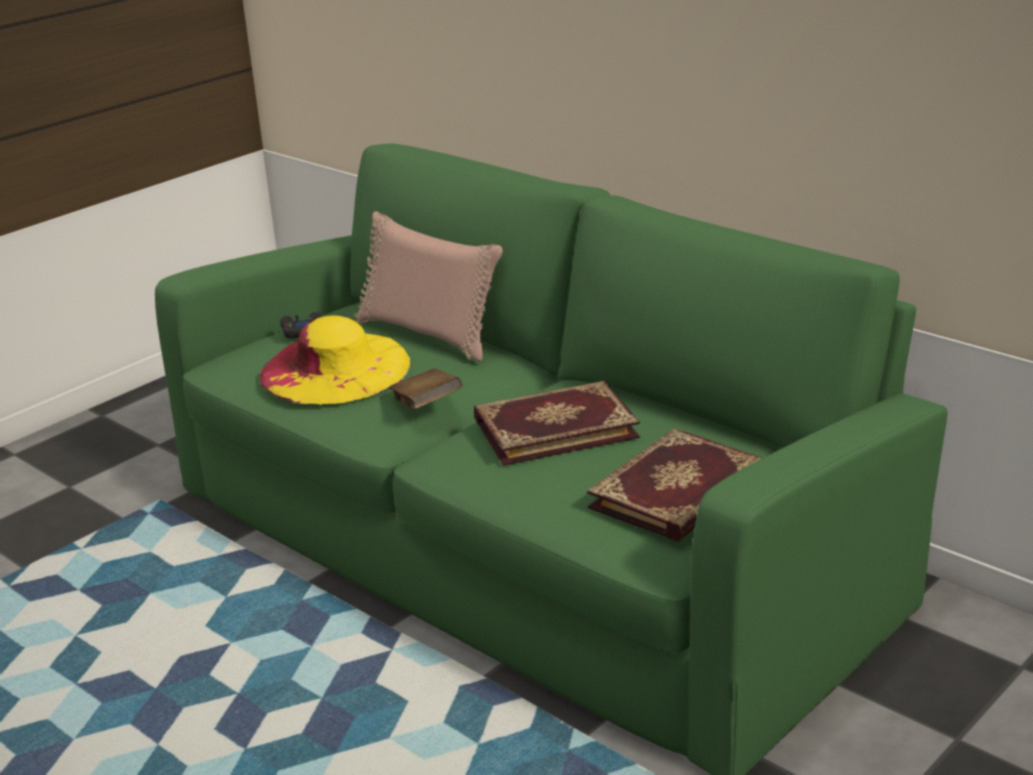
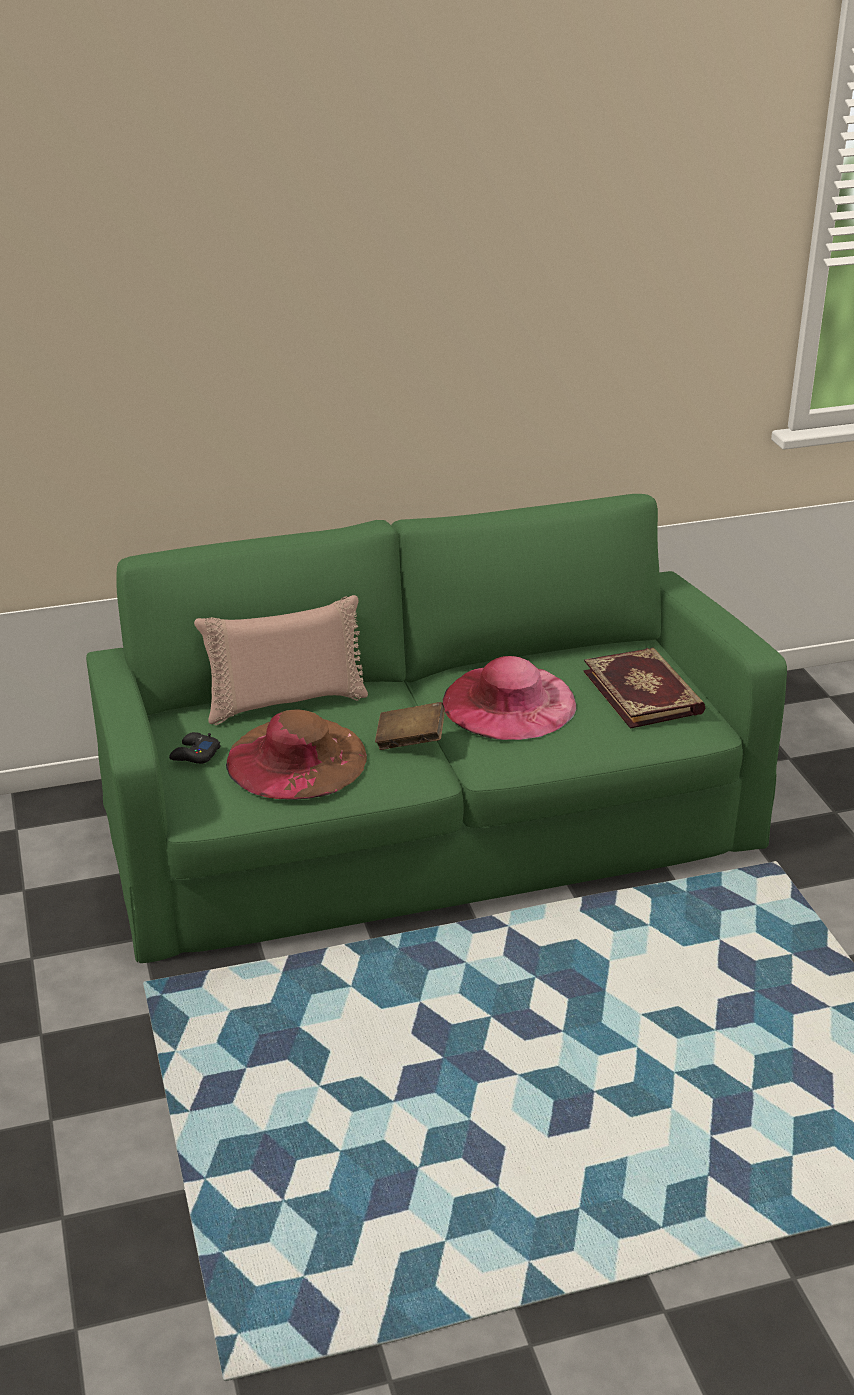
camera: 60 degrees left, 5 degrees up
(335, 369) = (297, 758): yellow hat -> brown hat
(554, 427) = (509, 702): book -> pink hat

